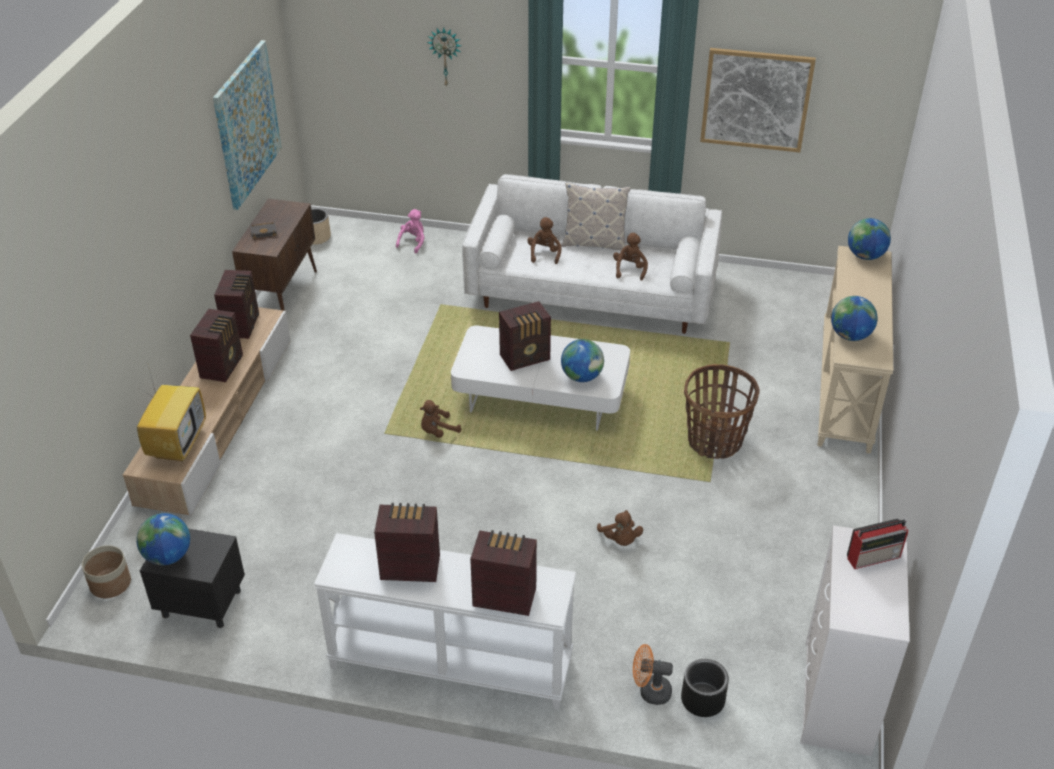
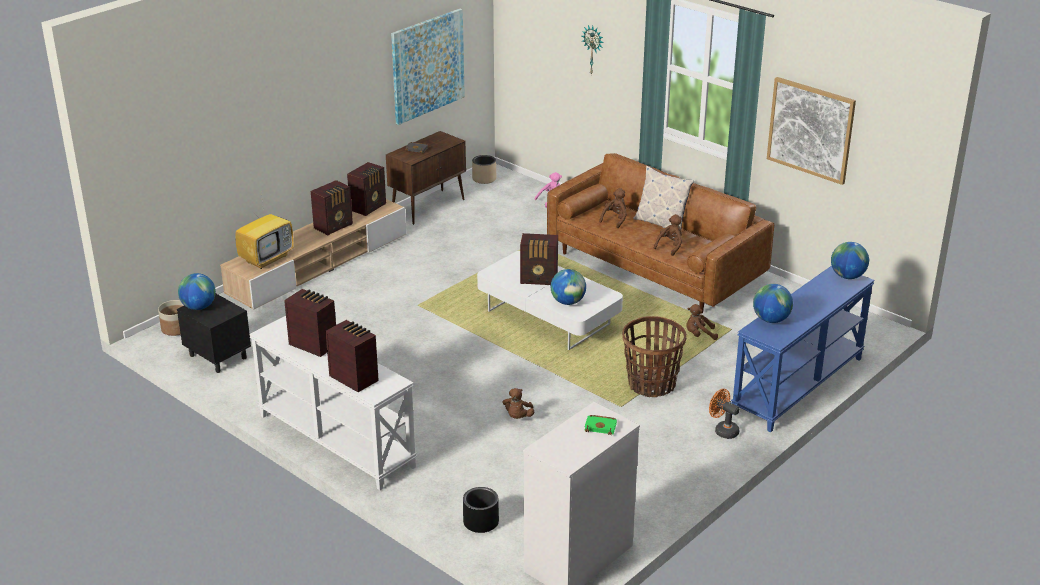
camera: 30 degrees right, 10 degrees down
(438, 431) = (454, 315): brown plush toy -> brown plush toy (699, 335)
(591, 292) = (655, 267): white sofa -> brown sofa
(650, 691) = (449, 504): orange fan -> orange fan (723, 430)
(847, 387) = (798, 386): beige console table -> blue console table
(874, 557) = (601, 426): radio -> green book

